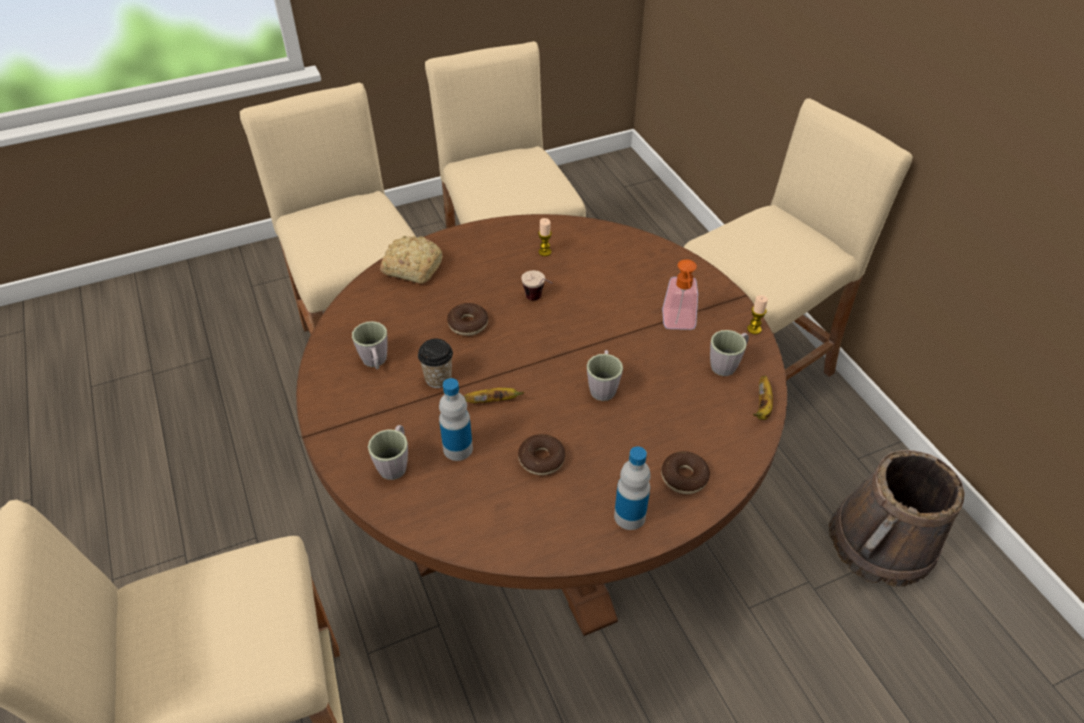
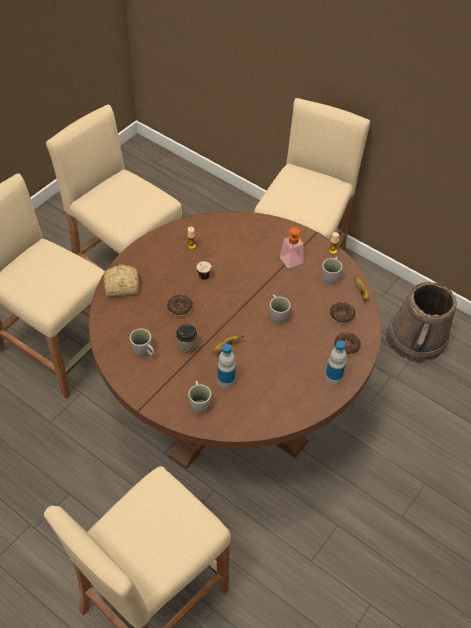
camera: 30 degrees left, 5 degrees up
(541, 459) = (272, 368): donut -> donut (341, 316)

